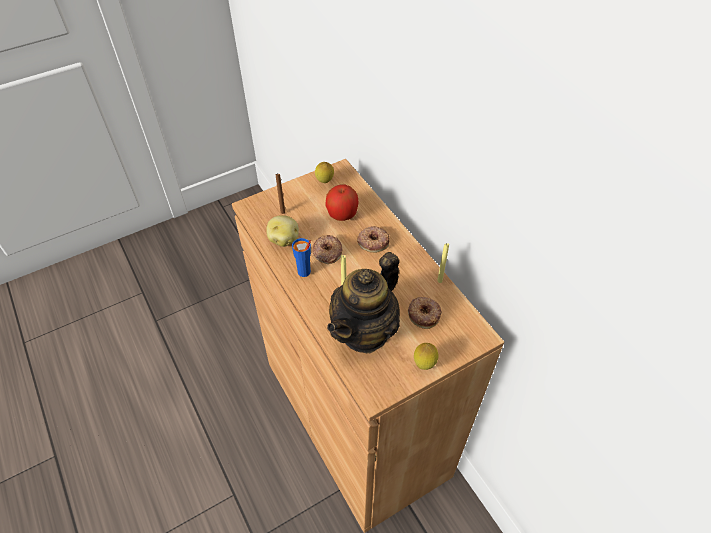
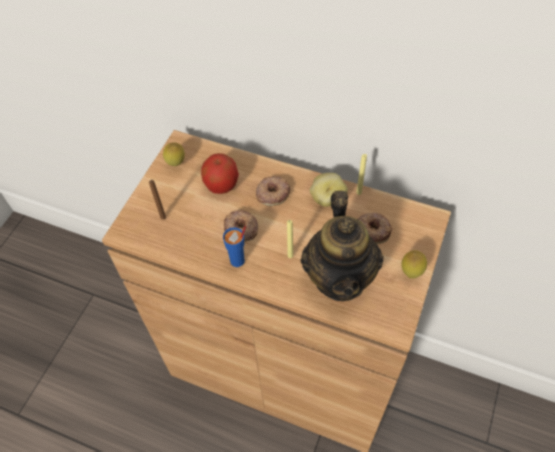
camera: 35 degrees left, 5 degrees up
(284, 239) = (189, 242): potato -> potato (327, 198)

